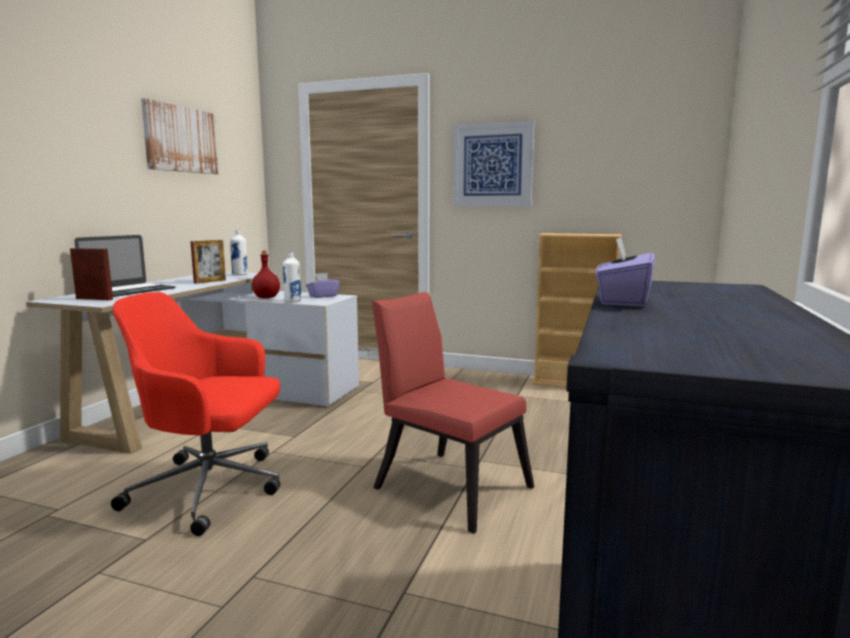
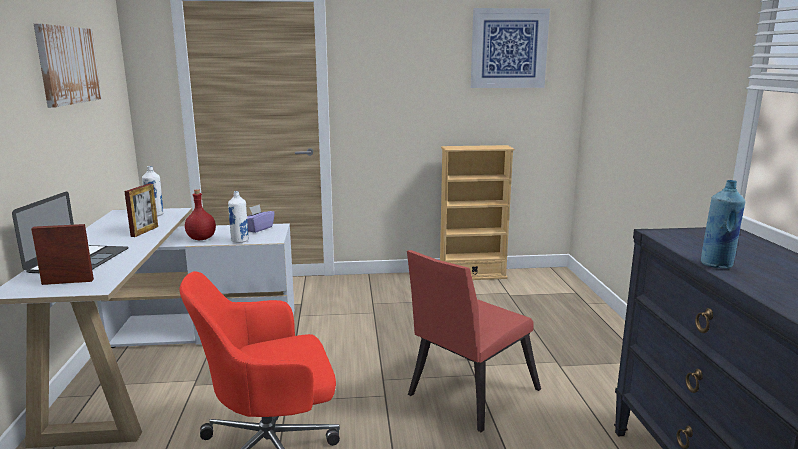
camera: 25 degrees left, 5 degrees up
(447, 484) = (467, 395): red chair -> red chair turned 60 degrees counterclockwise
(492, 165) = (392, 83): picture -> picture (509, 48)
(622, 301) = (717, 265): purple tissue box -> blue bottle

